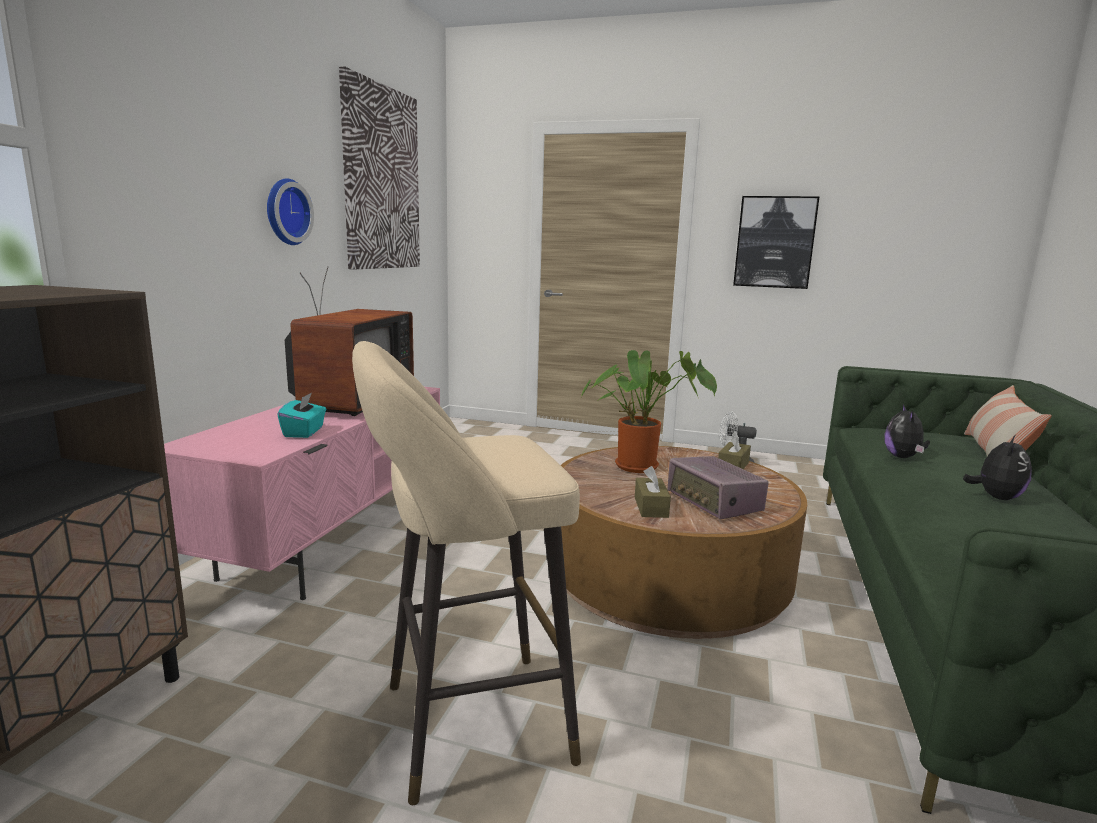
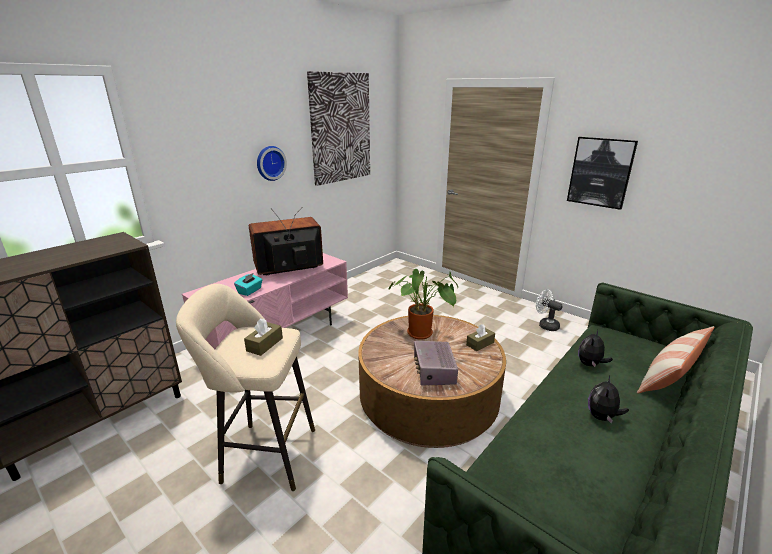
camera: 25 degrees right, 10 degrees up
(350, 402) = (290, 269): television -> television turned 150 degrees counterclockwise
(651, 507) = (395, 366): brown tissue box -> brown tissue box (264, 344)
(996, 497) = (602, 417): plush toy -> plush toy turned 150 degrees clockwise

